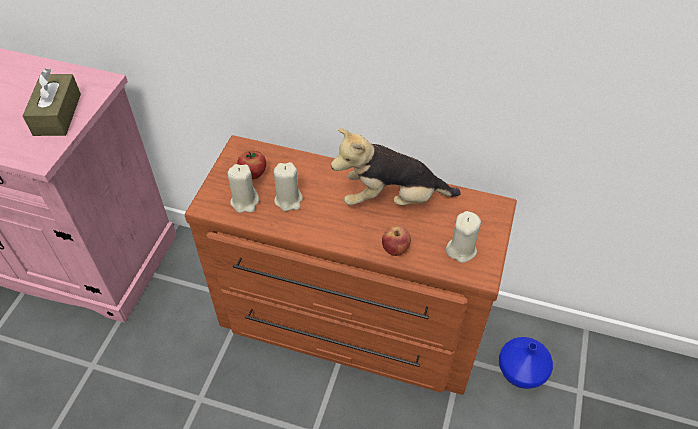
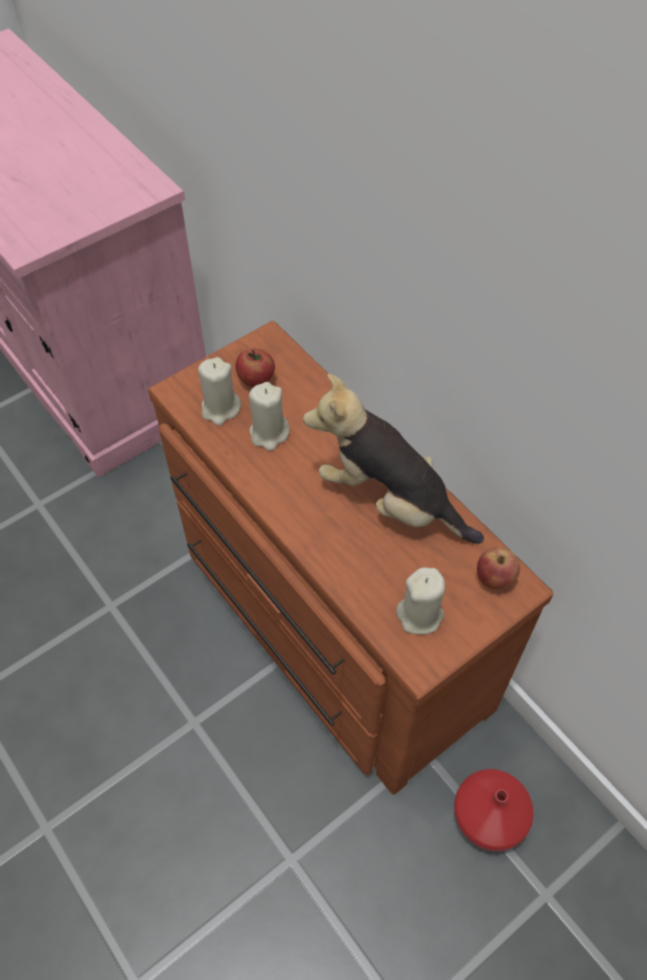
camera: 35 degrees right, 5 degrees up
(57, 114) = (80, 205): brown tissue box -> none
(395, 249) = (340, 565): apple -> apple (494, 579)
(522, 372) = (489, 819): blue vase -> red vase

